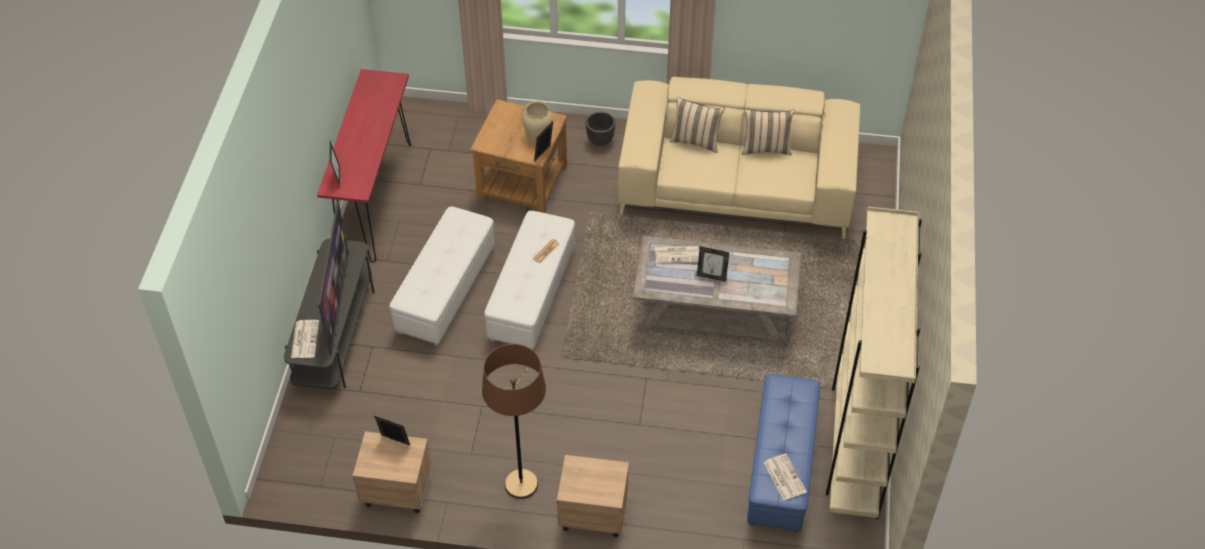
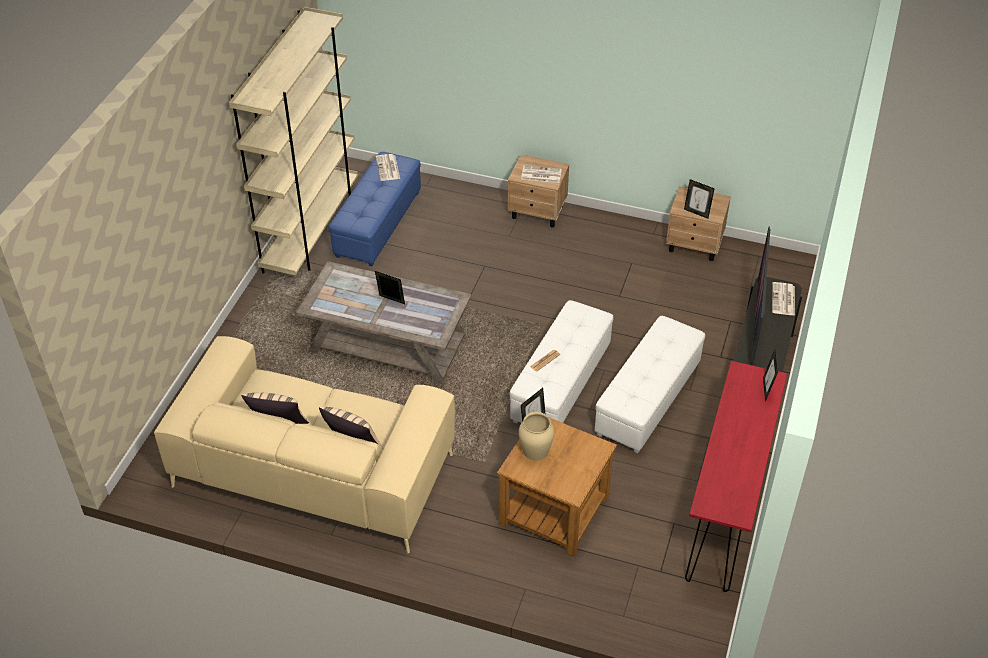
camera: 170 degrees left, 5 degrees down
(521, 484) = (591, 237): brown floor lamp -> none
(600, 140) = (451, 551): black planter -> none
(677, 254) = (416, 325): newspaper -> newspaper (540, 175)

